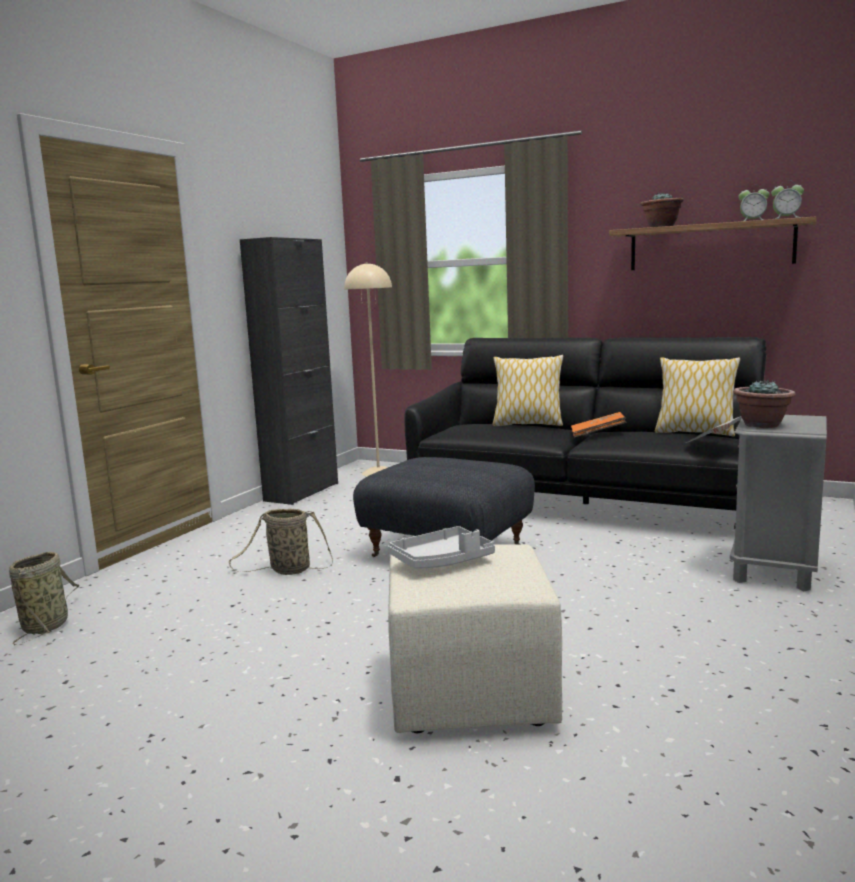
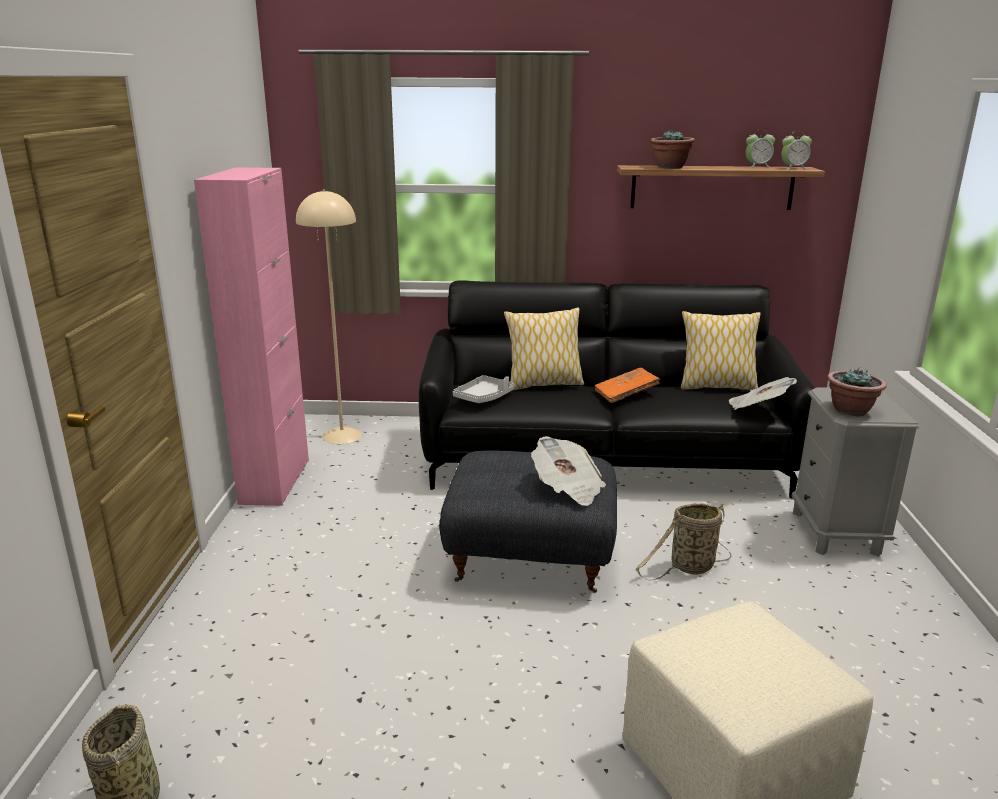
camera: 25 degrees left, 10 degrees up
(287, 570) = (375, 624): basket -> basket (689, 568)
(302, 492) = (275, 481): black cabinet -> pink cabinet
(442, 561) = (718, 656): grey tray -> grey tray (484, 397)
(461, 476) = (568, 488): none -> newspaper

